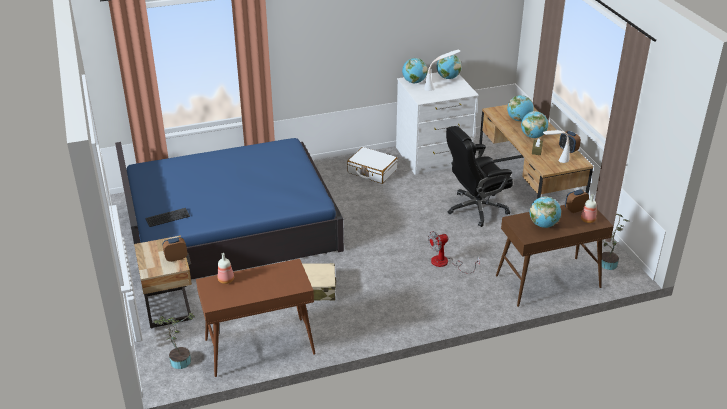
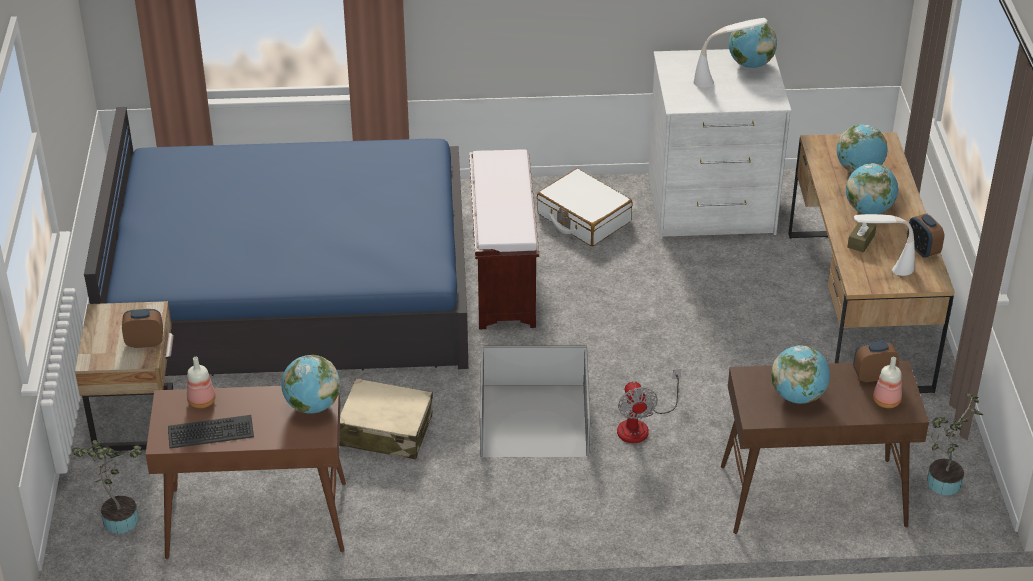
camera: 15 degrees right, 5 degrees up
(168, 218) = (163, 263): keyboard -> keyboard (210, 433)
(342, 205) = (502, 278): none -> brown bench
(388, 270) = (532, 420): none -> black storage box
(414, 82) = (681, 64): globe -> globe (312, 406)
(445, 263) = (640, 425): fan -> fan turned 90 degrees counterclockwise
(476, 208) = (743, 326): black office chair -> none

